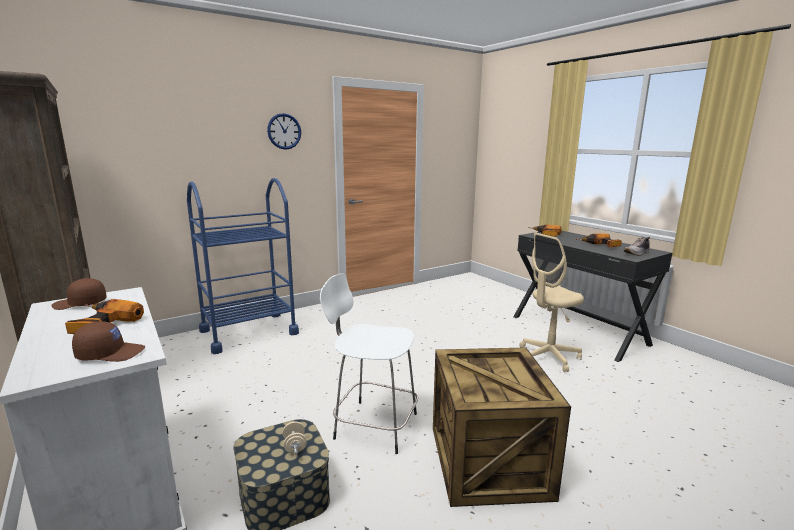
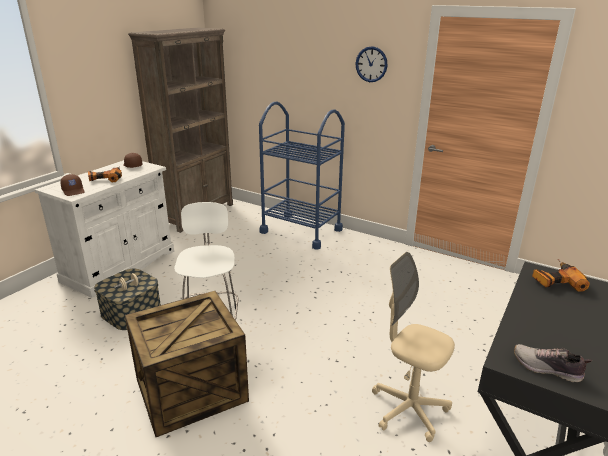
camera: 65 degrees right, 10 degrees up
(600, 246) = (553, 331): power drill -> none

